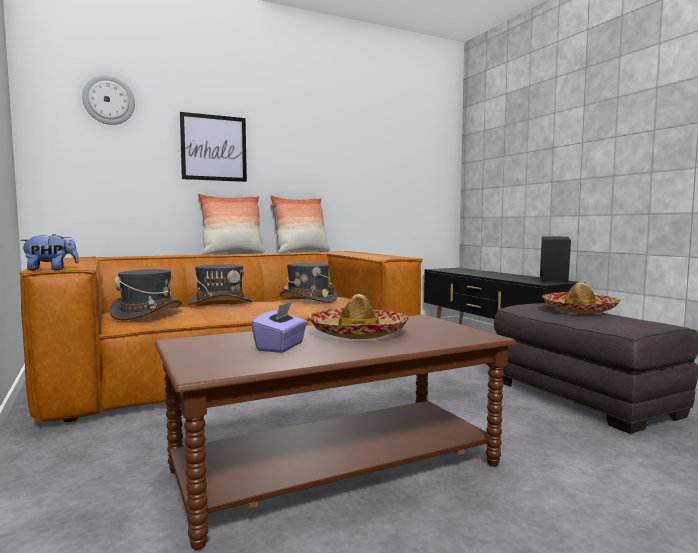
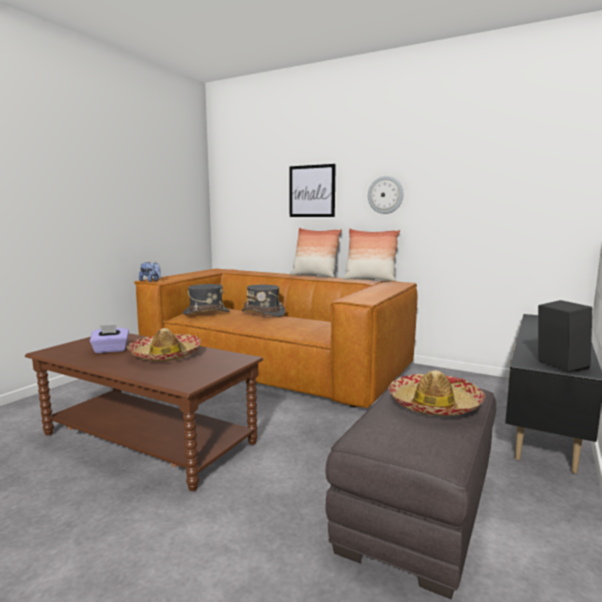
camera: 55 degrees right, 5 degrees up
(109, 100) = (251, 165): wall clock -> wall clock (385, 195)
(308, 299) = (314, 323): grey hat -> none

